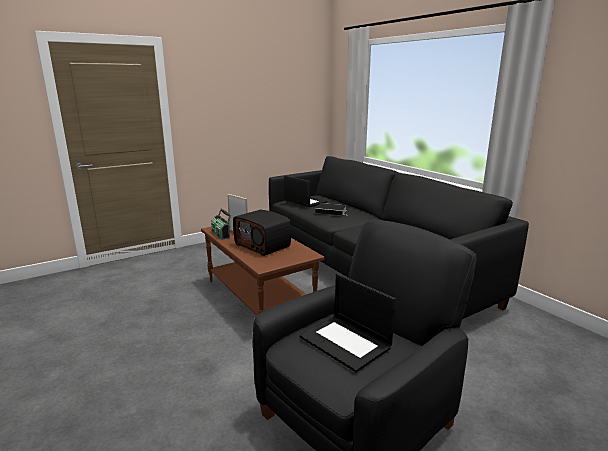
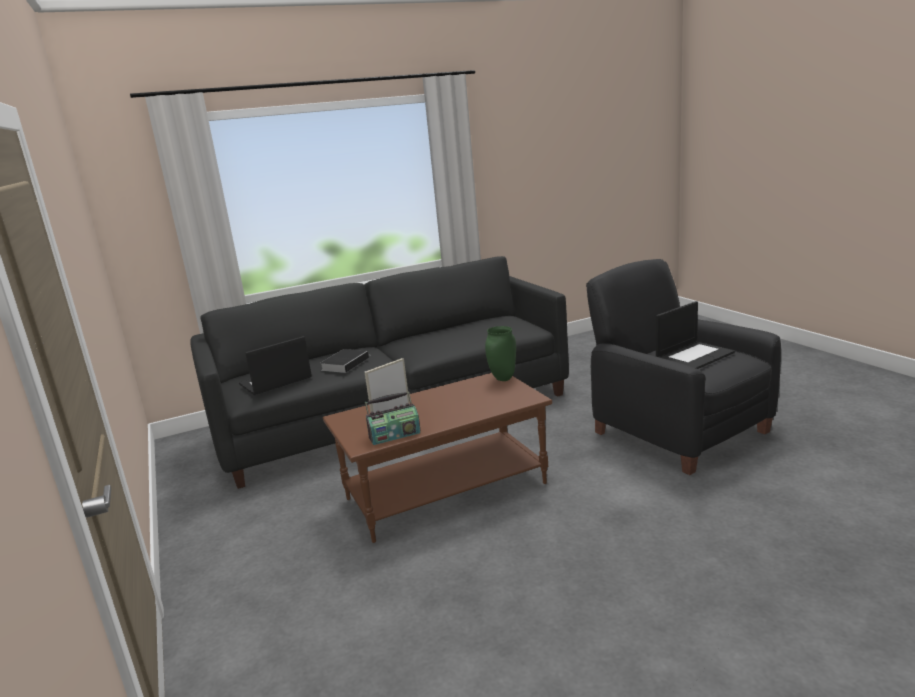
camera: 80 degrees left, 0 degrees up
(263, 245) = (457, 402): radio -> none
(303, 257) = (503, 379): none -> green vase

